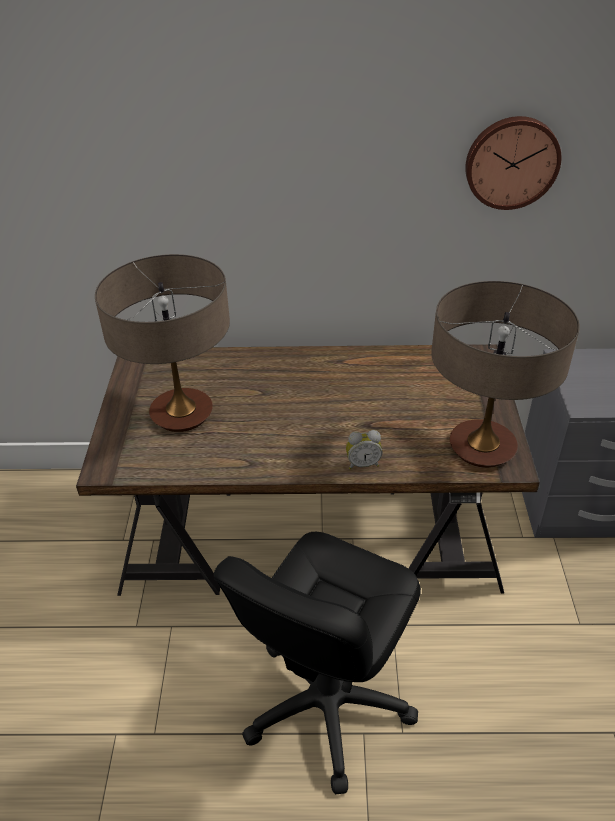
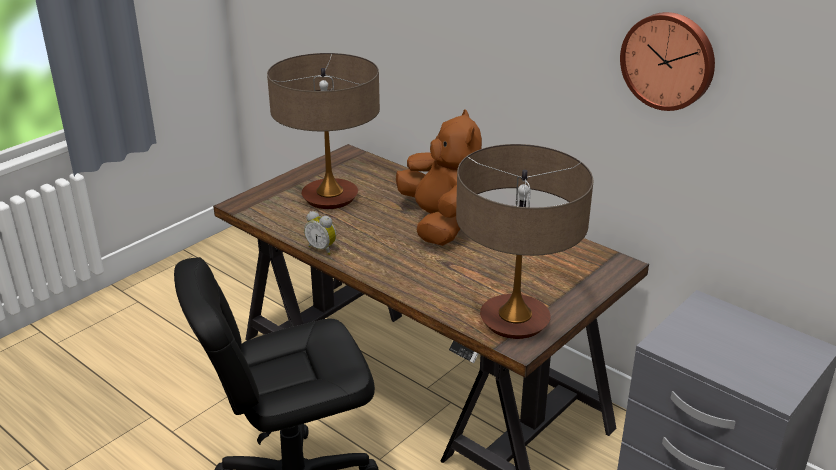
camera: 40 degrees right, 10 degrees down
(310, 389) = (439, 223): none -> brown plush toy
(363, 463) = (405, 283): alarm clock -> alarm clock (322, 248)

